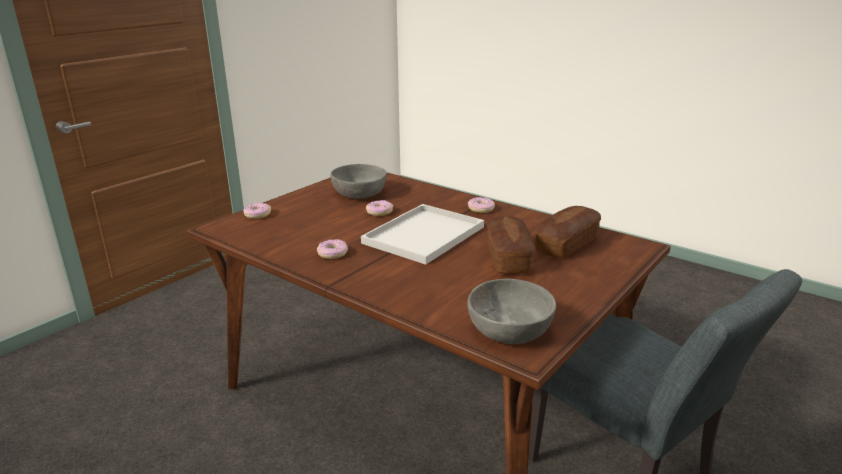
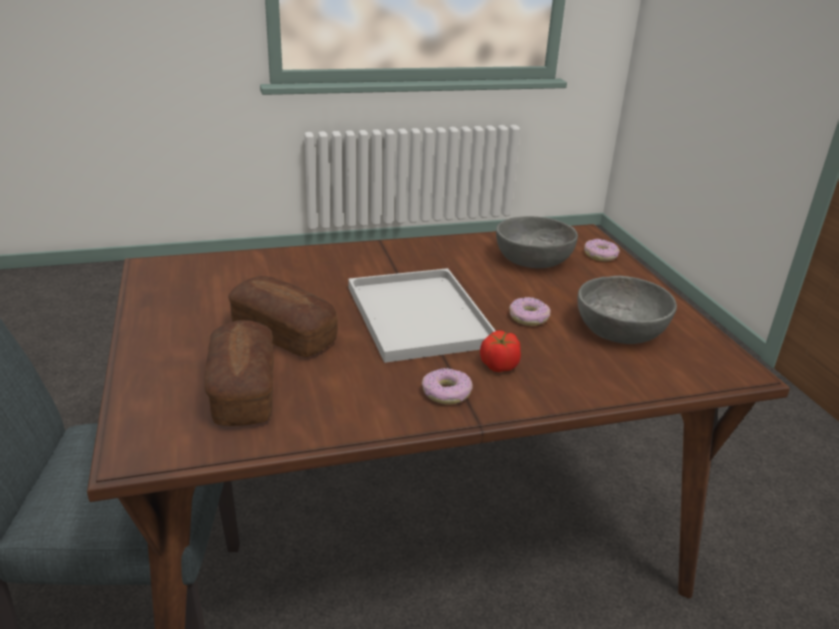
camera: 125 degrees right, 5 degrees up
(333, 253) = (441, 258): donut -> none
(439, 206) = (499, 365): none -> tomato
(510, 330) = (184, 273): grey bowl -> grey bowl (532, 259)

